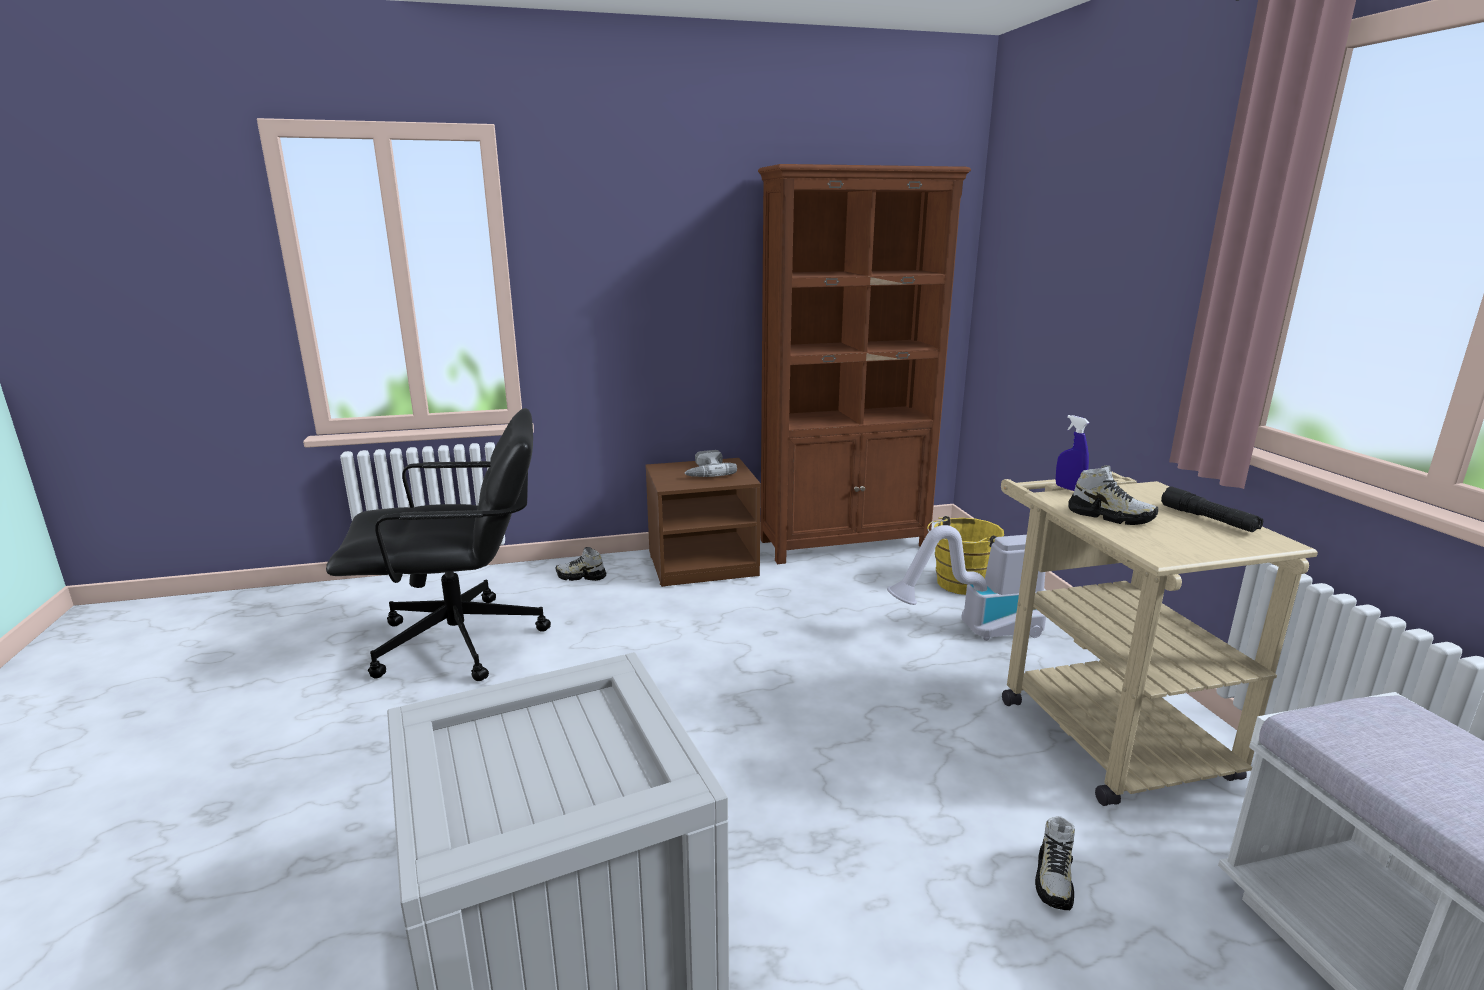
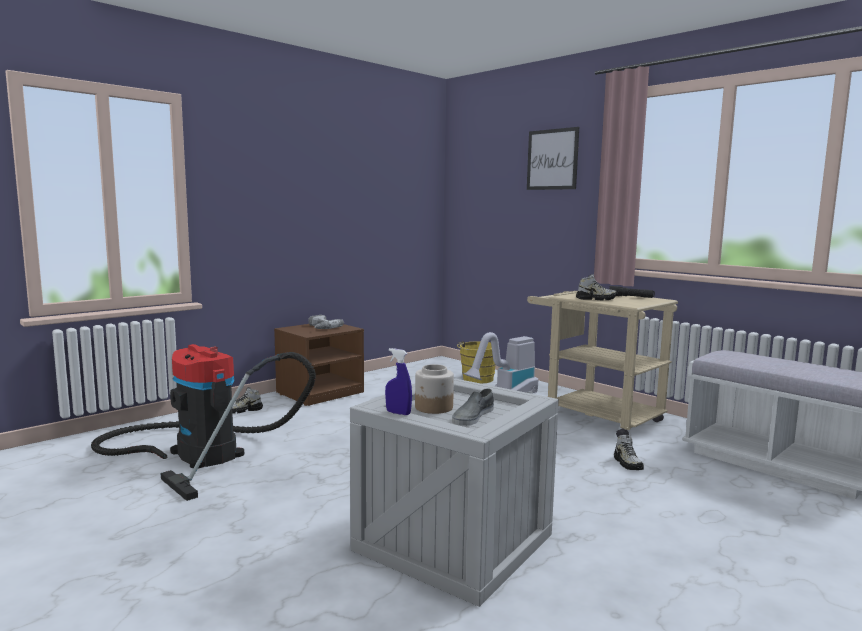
camera: 30 degrees left, 10 degrees down
(461, 642) = (201, 452): black office chair -> vacuum cleaner
(519, 741) = (434, 408): none -> jar
(537, 792) = (472, 417): none -> grey shoe
(845, 543) = (395, 372): brown bookcase -> none
(1068, 488) = (565, 293): blue spray bottle -> blue spray bottle (398, 413)
(1142, 196) = (552, 159): none -> picture

